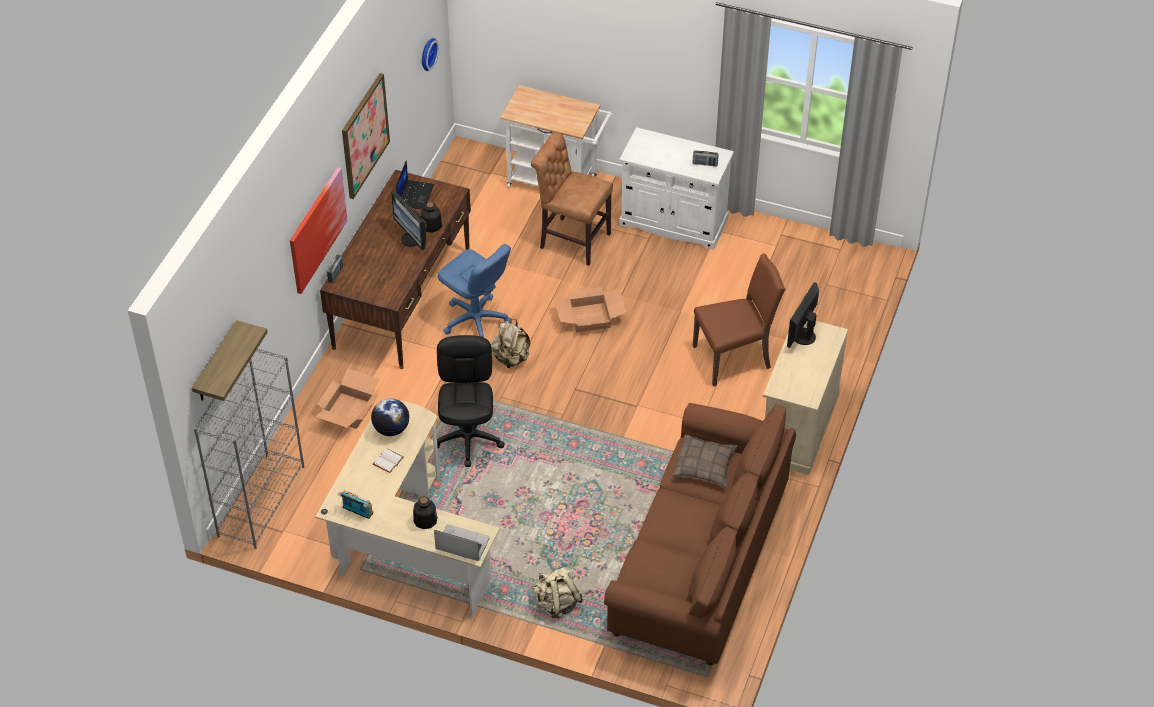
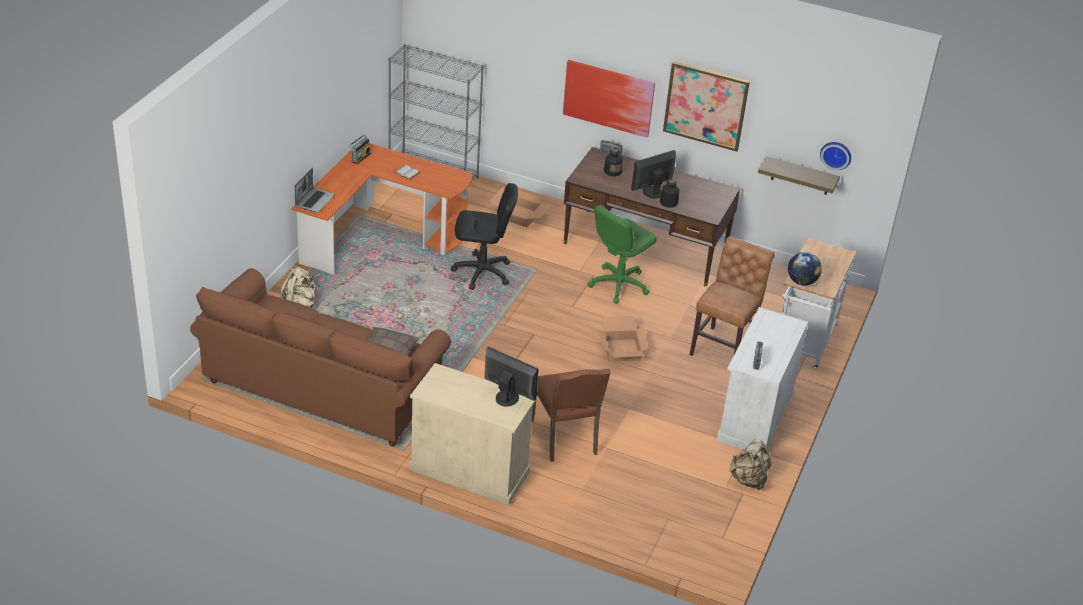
camera: 90 degrees right, 10 degrees down
(216, 363) = (449, 37): shelf -> shelf (800, 176)
(391, 429) = (440, 176): globe -> globe (802, 282)
(404, 541) = (380, 235): beige desk -> orange desk
(415, 195) = (707, 196): laptop -> none
(425, 520) = (343, 186): bottle -> bottle (612, 171)
(476, 320) = (618, 284): blue office chair -> green office chair
(511, 358) = (572, 301): beige backpack -> beige backpack (748, 479)

